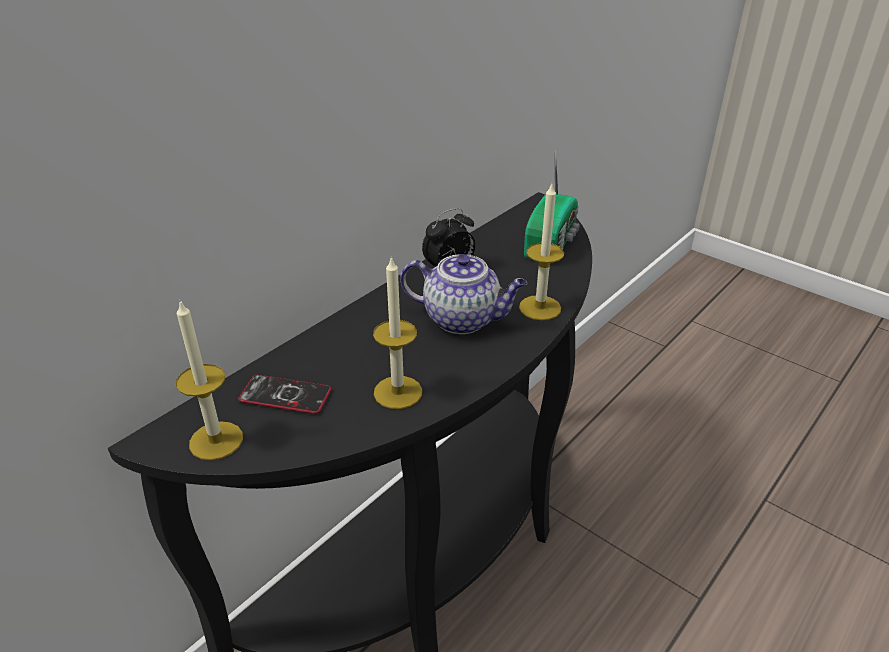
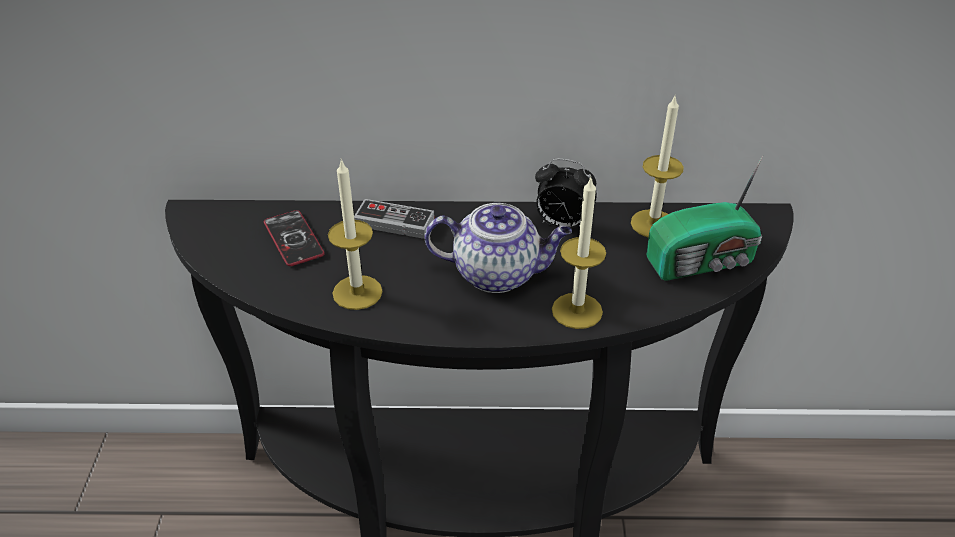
camera: 50 degrees right, 5 degrees up
(216, 440) = (216, 238): candle -> candle (653, 224)
(342, 336) = (394, 222): none -> game controller
(463, 319) = (498, 273): teapot -> teapot turned 60 degrees counterclockwise

